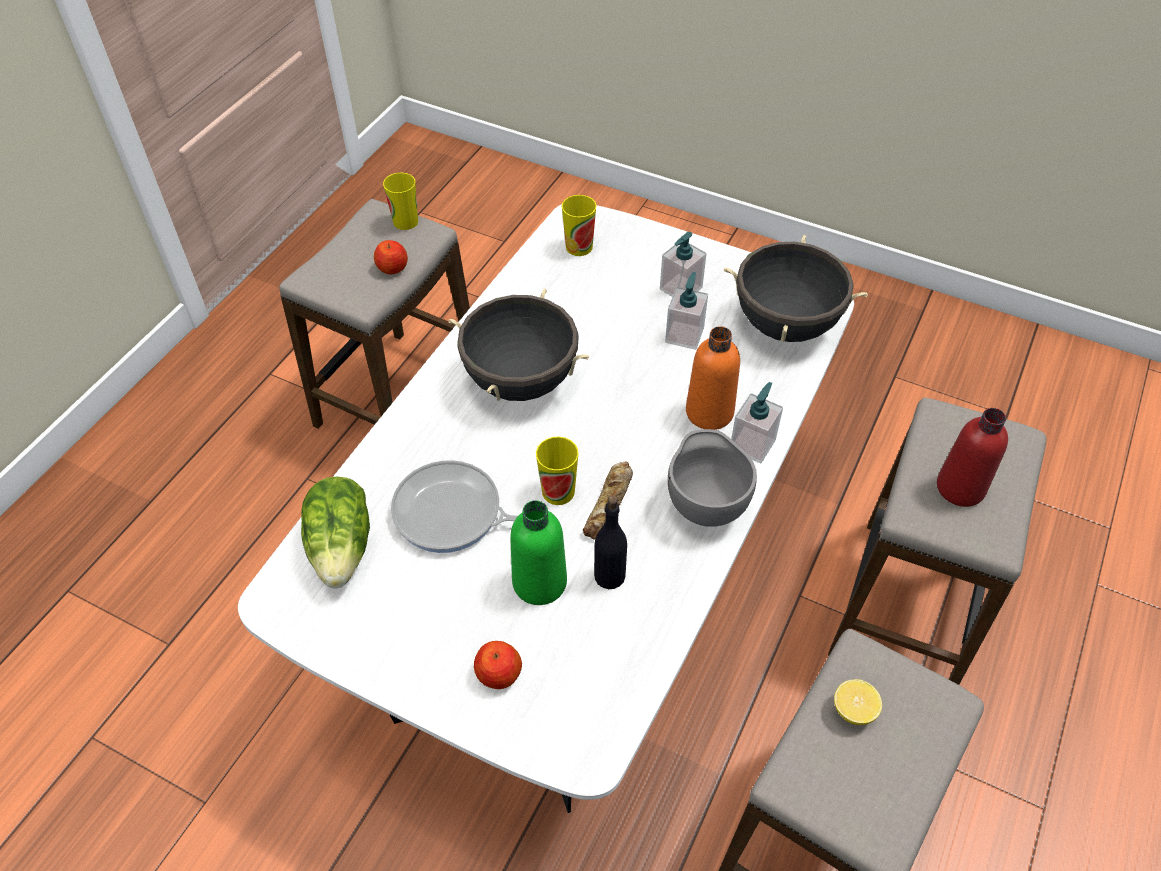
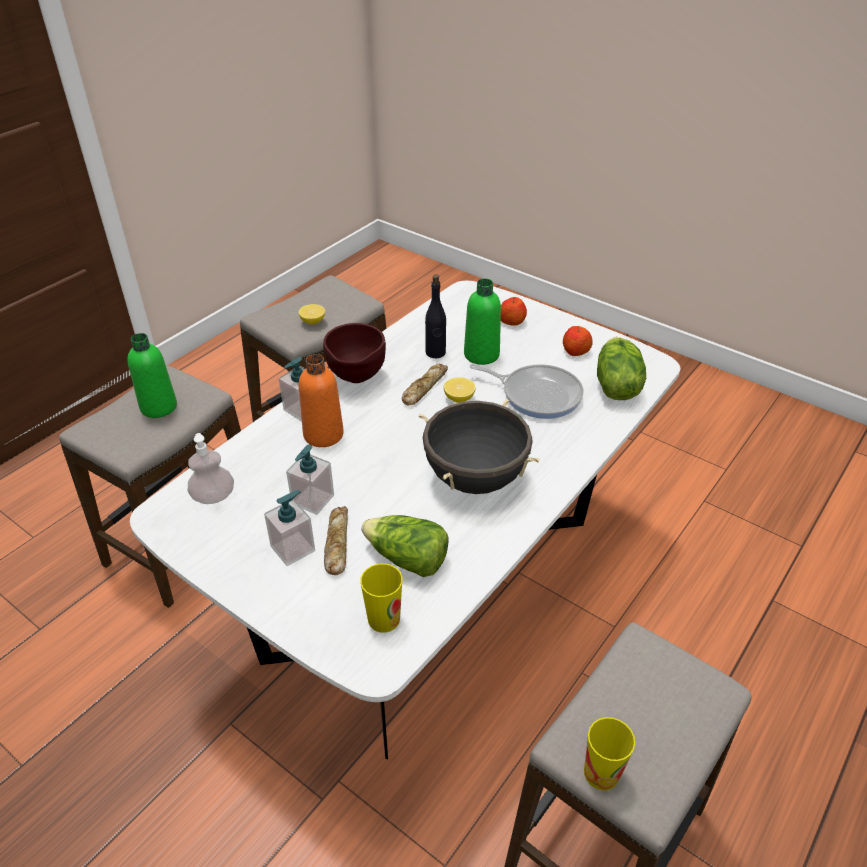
camera: 170 degrees left, 10 degrees down
(393, 268) = (611, 697): apple -> apple (575, 351)
(558, 491) = (459, 398): cup -> lemon
(572, 293) = (407, 559): none -> lettuce
(642, 297) = (336, 544): none -> bread
(706, 505) = (356, 379): grey bowl -> brown bowl
(785, 325) = (213, 497): black cooking pot -> soap dispenser
(960, 488) = (158, 407): red bottle -> green bottle

